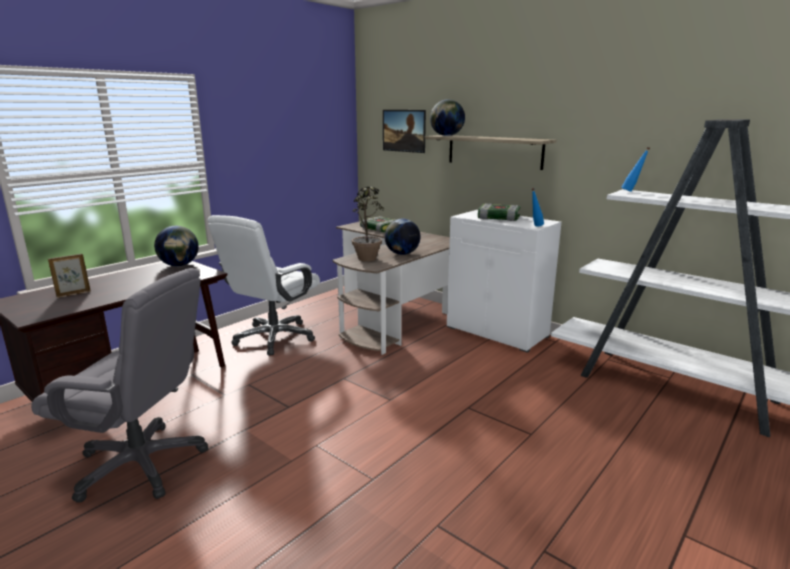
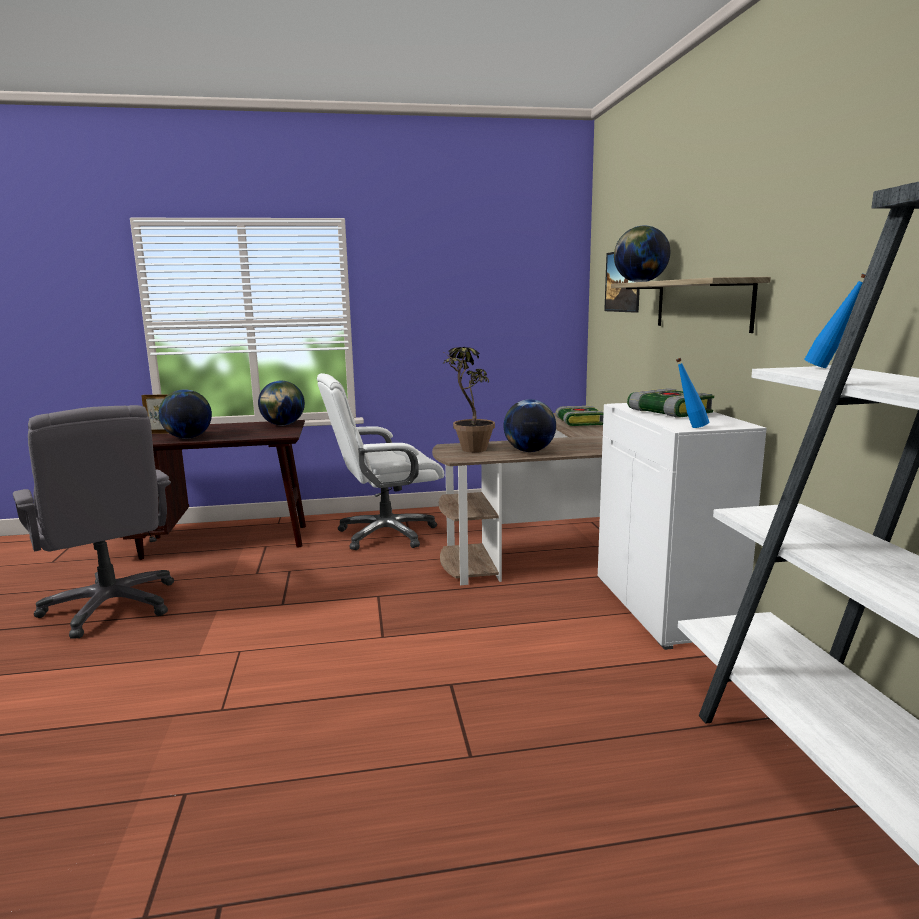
camera: 40 degrees right, 5 degrees down
(120, 292) = (188, 437): none -> globe

